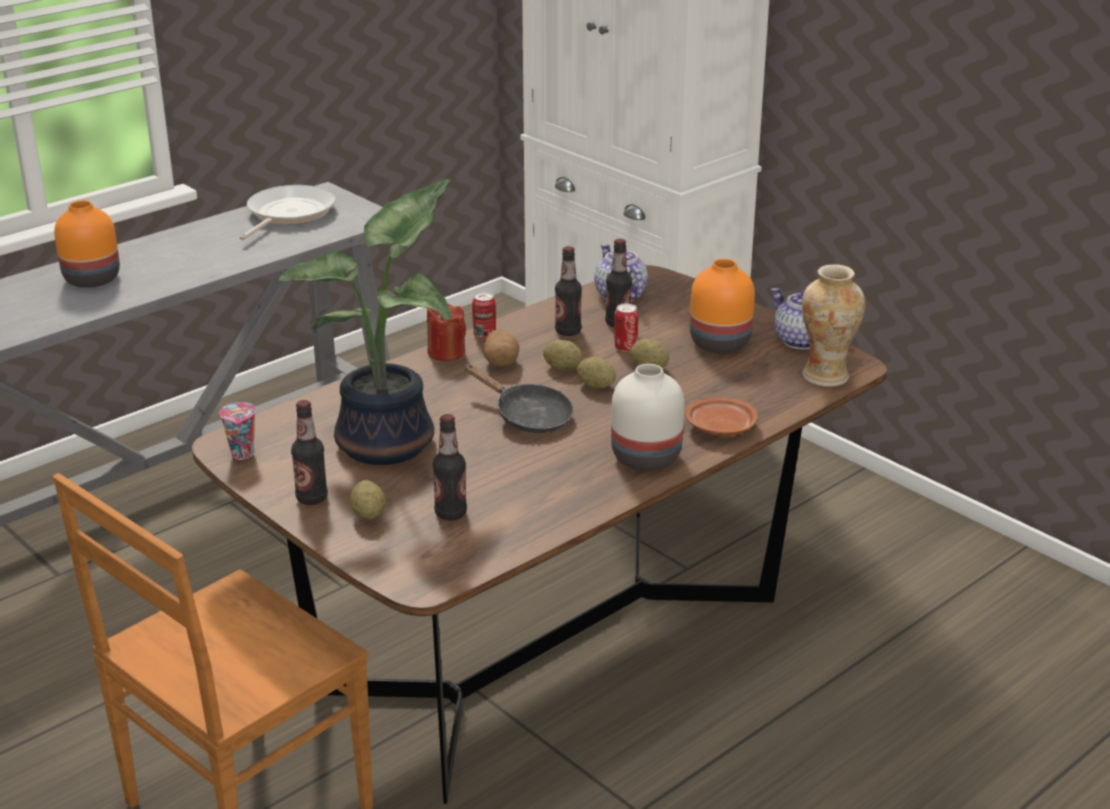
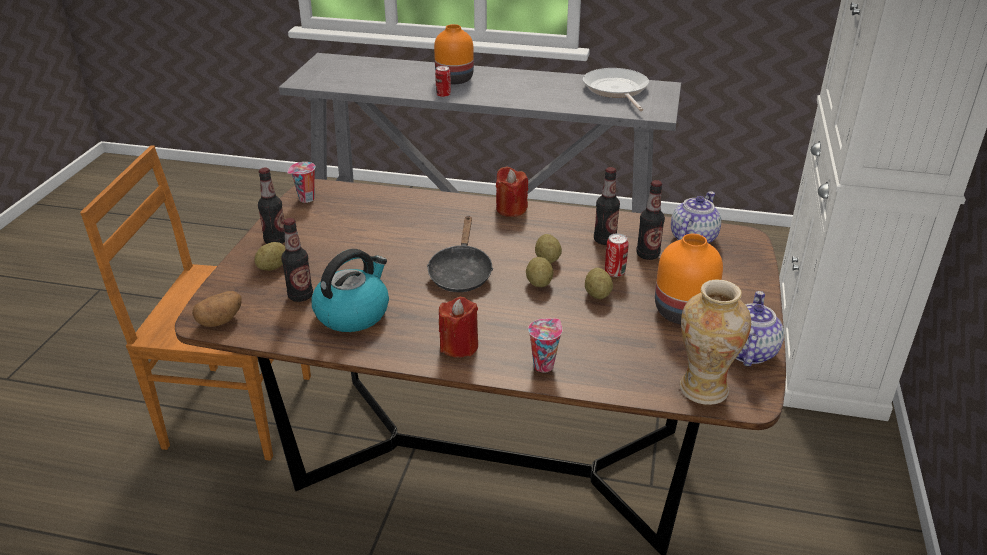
camera: 55 degrees right, 5 degrees up
(288, 214) = (616, 90): frying pan -> frying pan turned 90 degrees counterclockwise
(392, 444) = (369, 239): potted plant -> none
(484, 335) = (553, 212): can -> can (443, 95)
(501, 362) = (524, 233): potato -> potato (220, 321)
(522, 493) = (353, 313): none -> kettle
(646, 456) = (459, 346): white vase -> red candle
(720, 428) = (544, 365): brown plate -> cup

